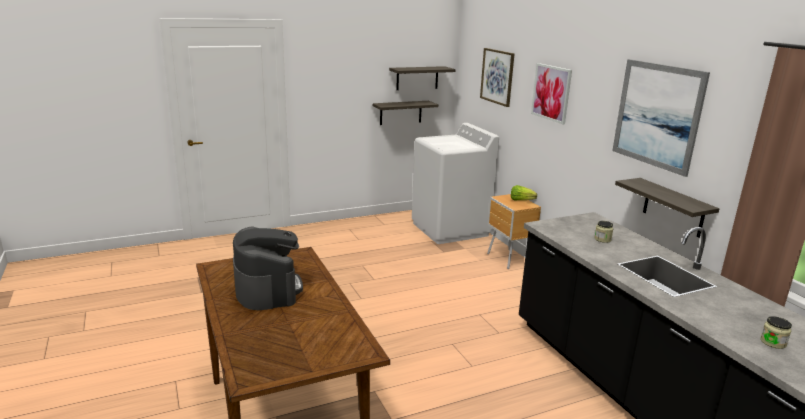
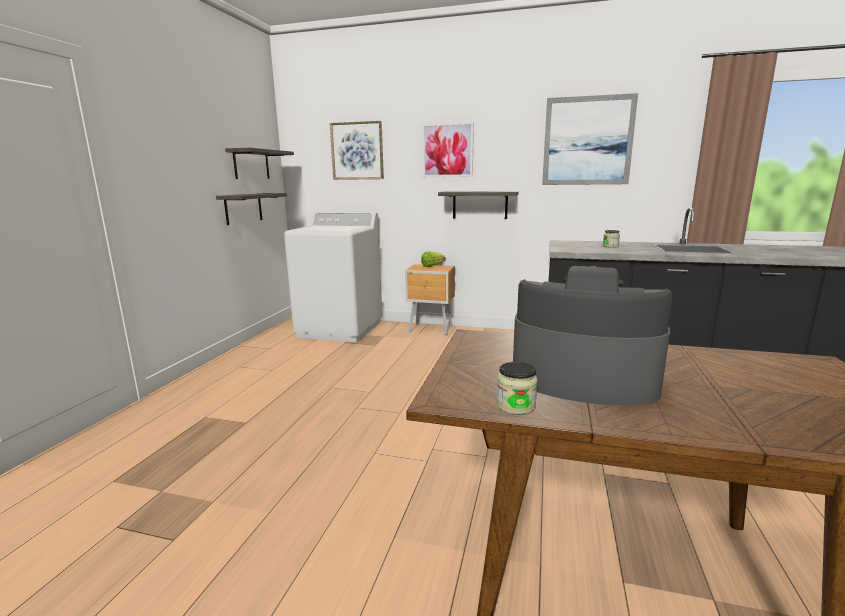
camera: 50 degrees left, 5 degrees down
(673, 208) = (617, 214): shelf -> shelf (480, 205)
(773, 342) = (819, 253): jar -> jar (515, 406)

